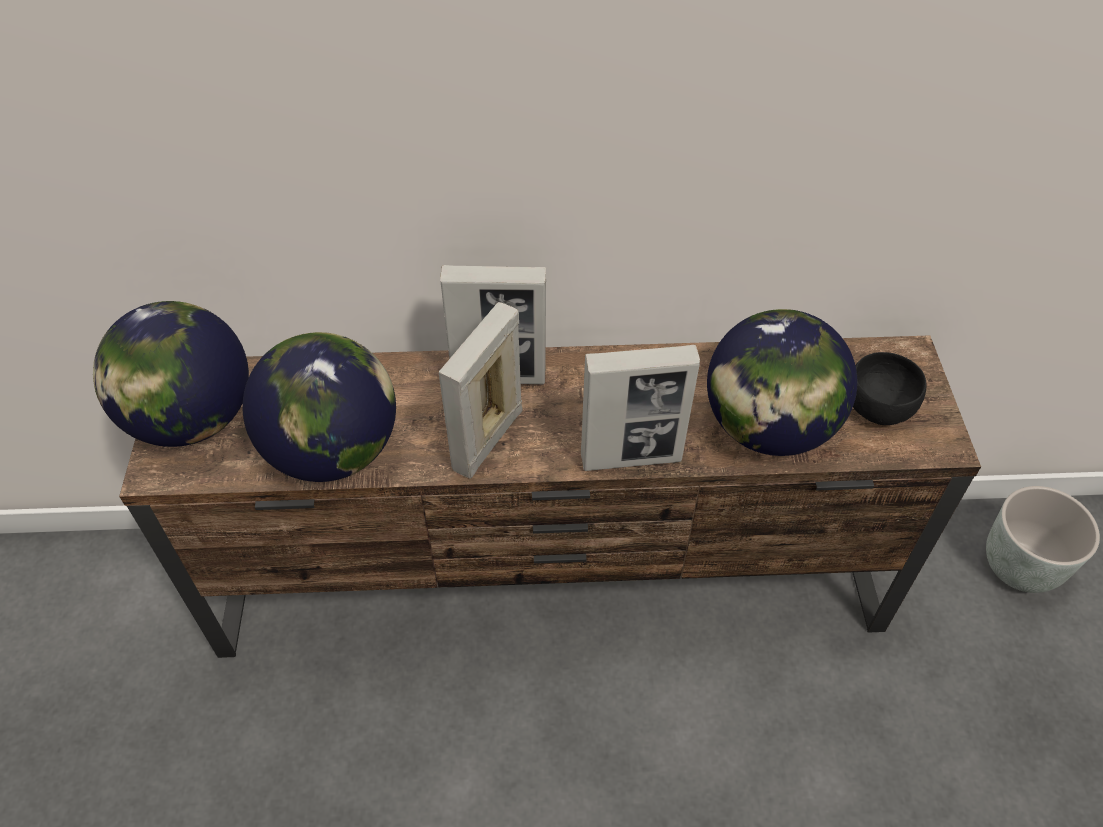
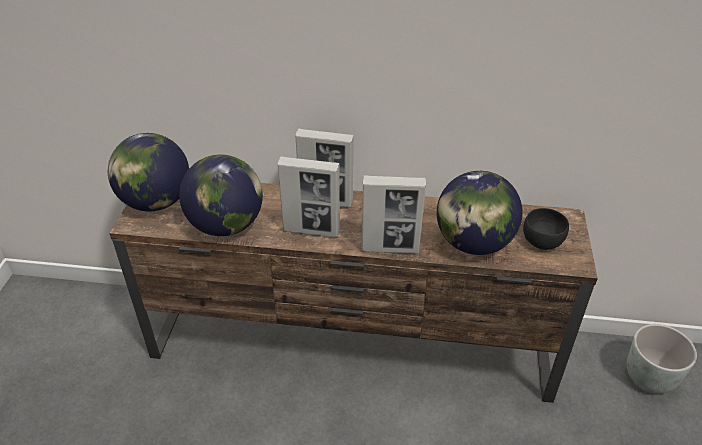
camera: 10 degrees right, 10 degrees down
(487, 441) = (311, 231): picture frame -> picture frame turned 120 degrees counterclockwise

